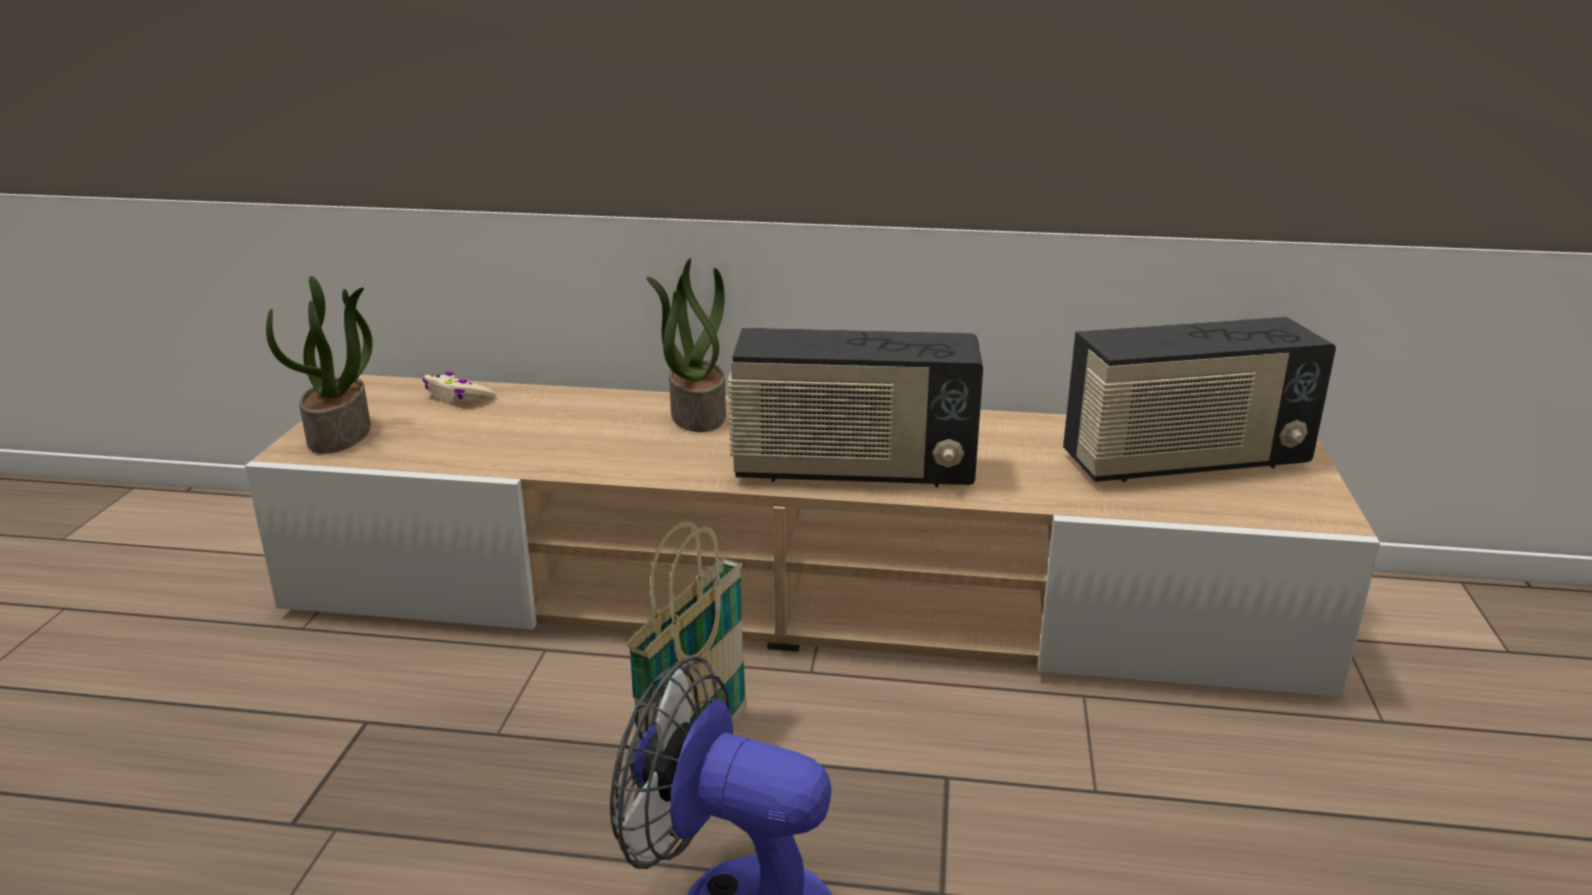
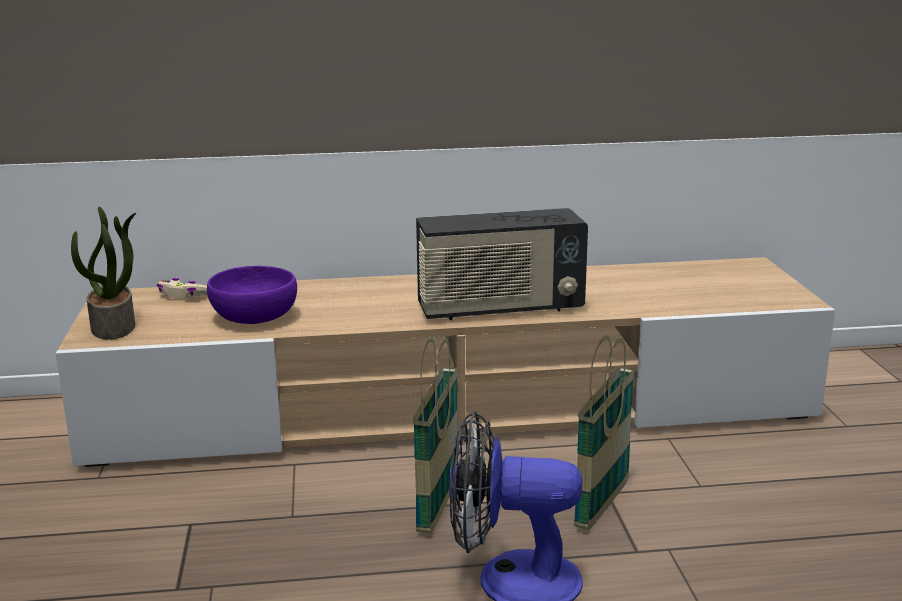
camera: 15 degrees left, 5 degrees down
(517, 442) = (253, 317): none -> purple bowl
(696, 414) = (368, 288): potted plant -> none
(929, 797) = (602, 504): none -> basket
(1184, 463) = (702, 282): radio -> none

